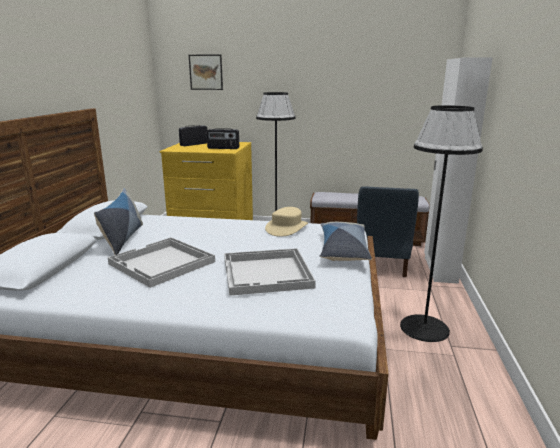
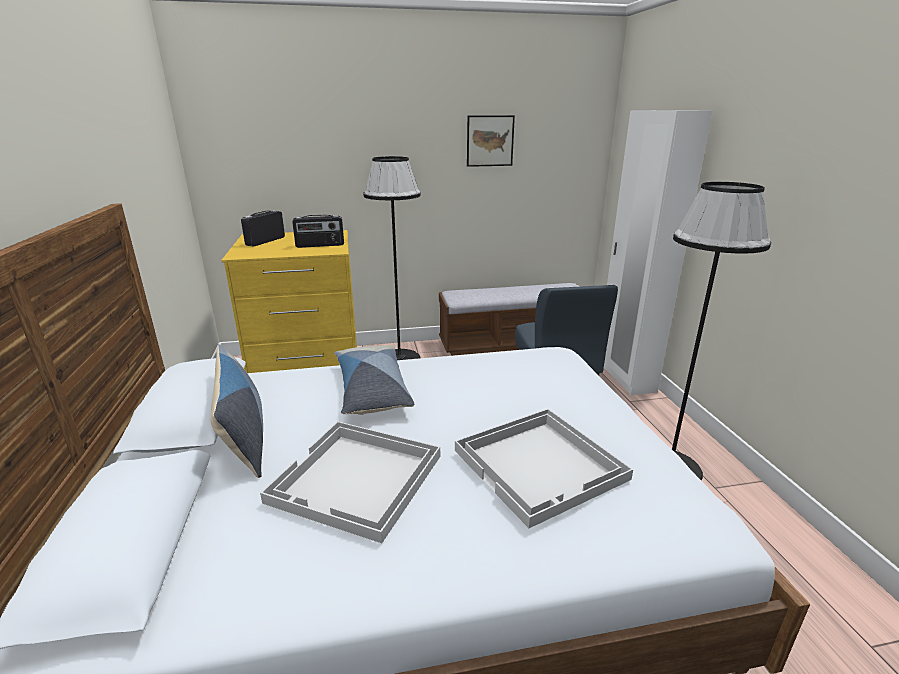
camera: 20 degrees left, 5 degrees up
(206, 72) = (267, 126): picture -> picture (490, 141)
(286, 228) = (482, 367): beige hat -> none
(343, 250) = (591, 394): pillow -> pillow (371, 389)

